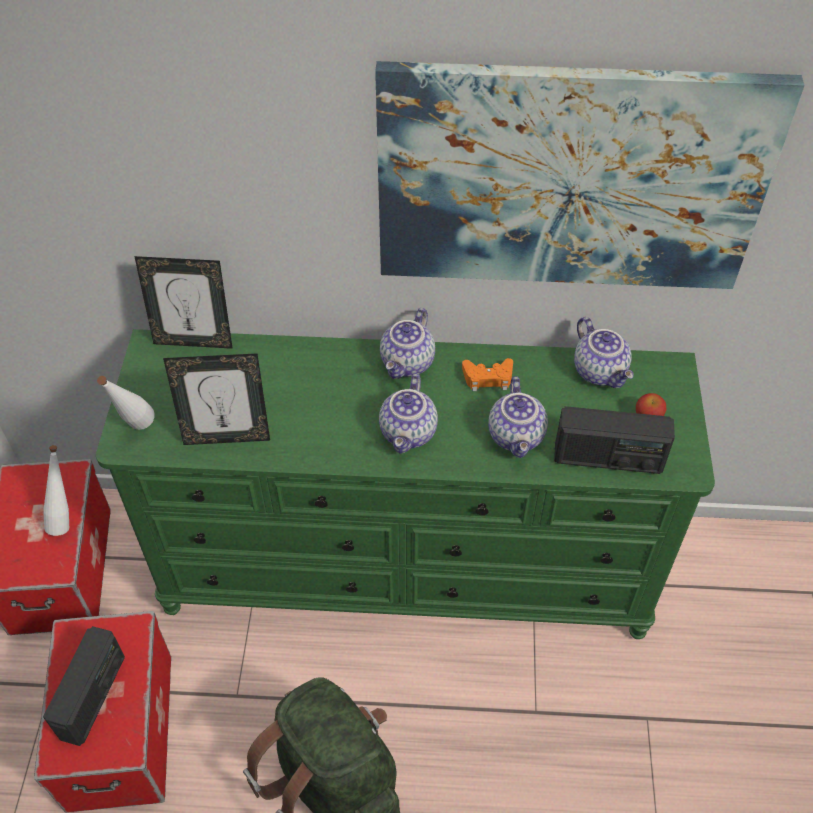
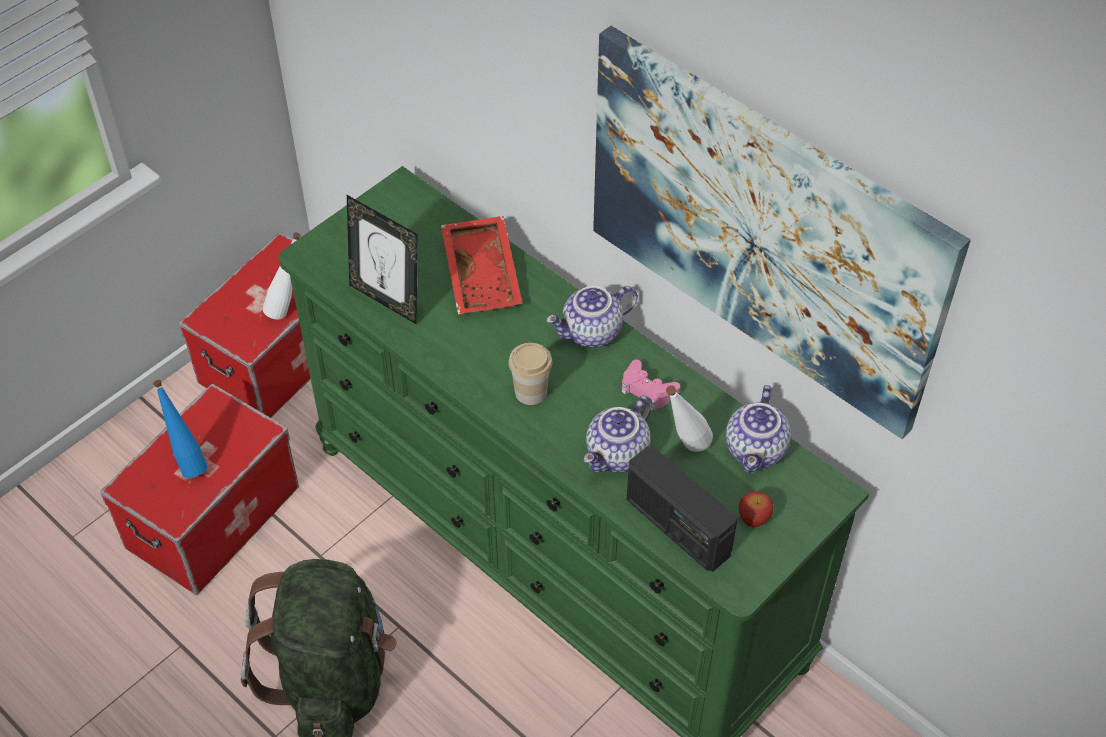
camera: 40 degrees right, 0 degrees up
(93, 696) = (188, 461): radio -> blue bottle
(136, 432) = (325, 253): white bottle -> white bottle (683, 450)
(194, 341) = (438, 205): picture frame -> none
(284, 371) = (484, 275): none -> red tray
(409, 433) = (531, 392): teapot -> cup
(488, 378) = (647, 390): orange game controller -> pink game controller

